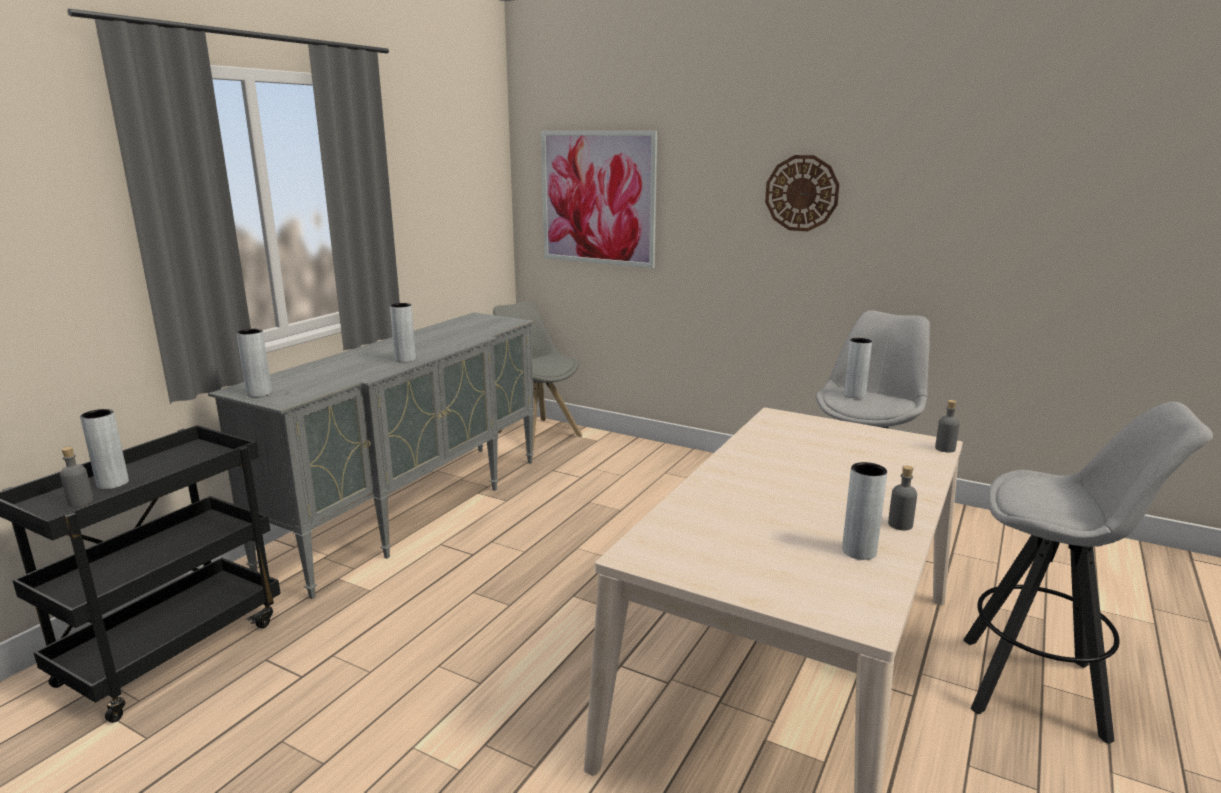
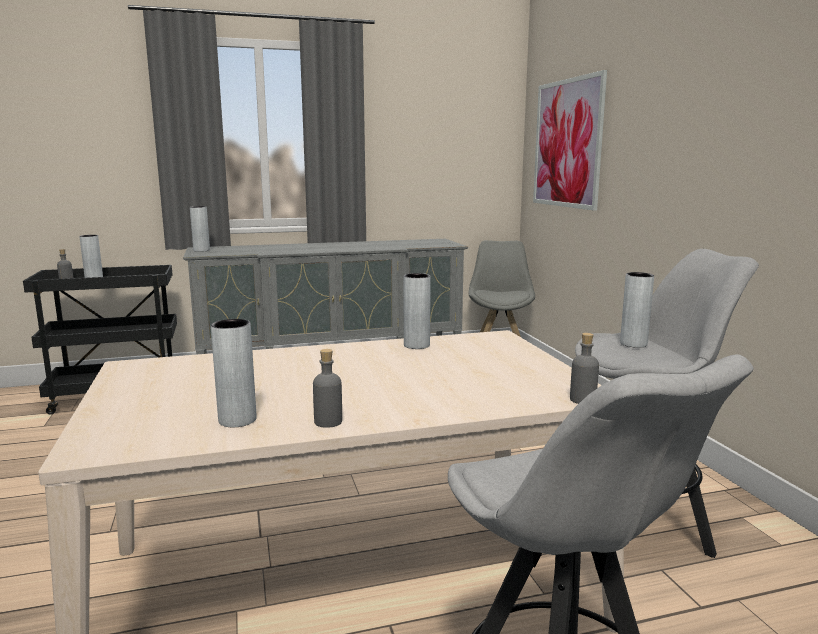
camera: 45 degrees right, 5 degrees down
(405, 359) = (315, 250): grey vase -> grey vase (416, 345)
(801, 193) = (712, 118): wall clock -> none

